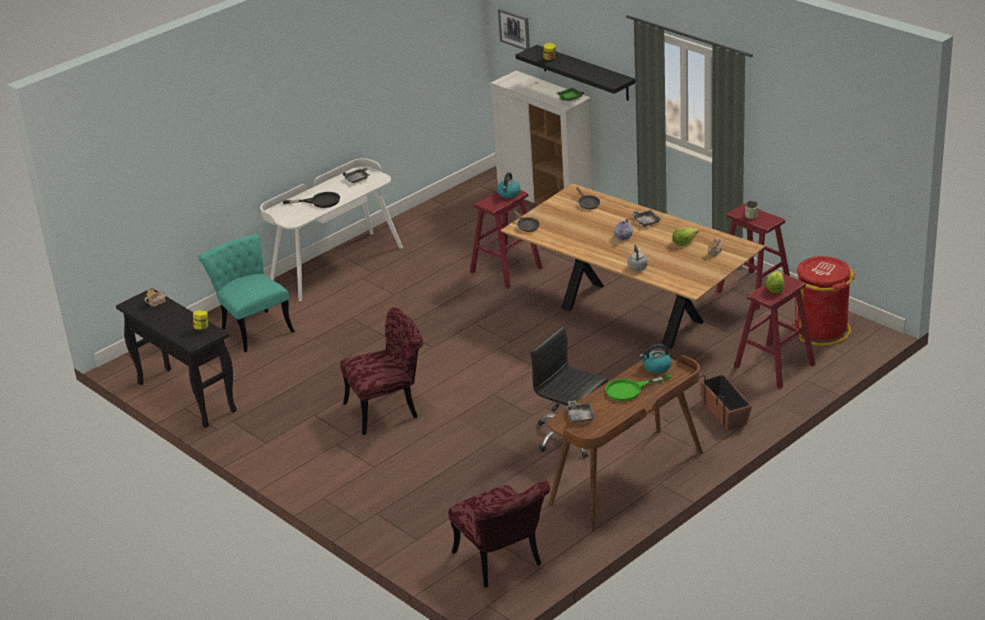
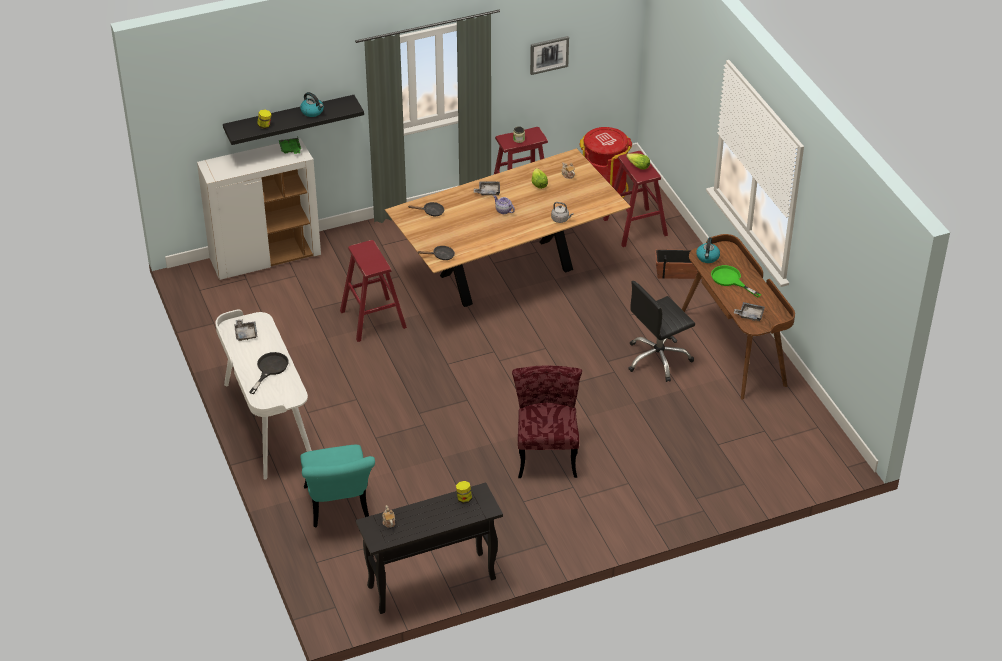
camera: 70 degrees left, 10 degrees up
(253, 327) = (338, 509): turquoise chair -> turquoise chair turned 90 degrees counterclockwise
(502, 563) = (801, 445): red chair -> none
(508, 194) = (365, 250): kettle -> kettle (312, 112)
(514, 29) = (190, 123): picture -> picture (549, 54)
(630, 390) = (730, 280): green frying pan -> green frying pan turned 135 degrees clockwise

